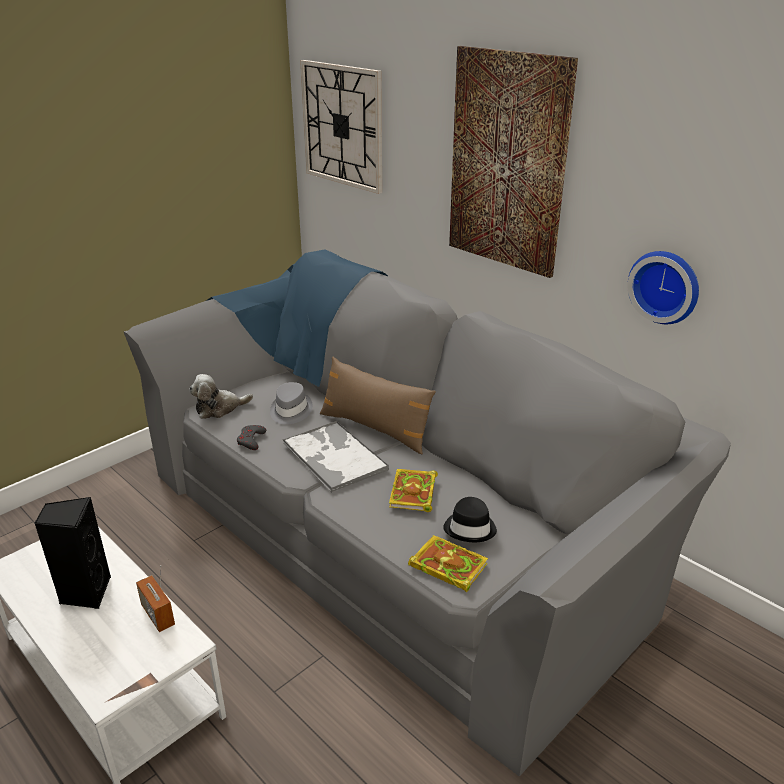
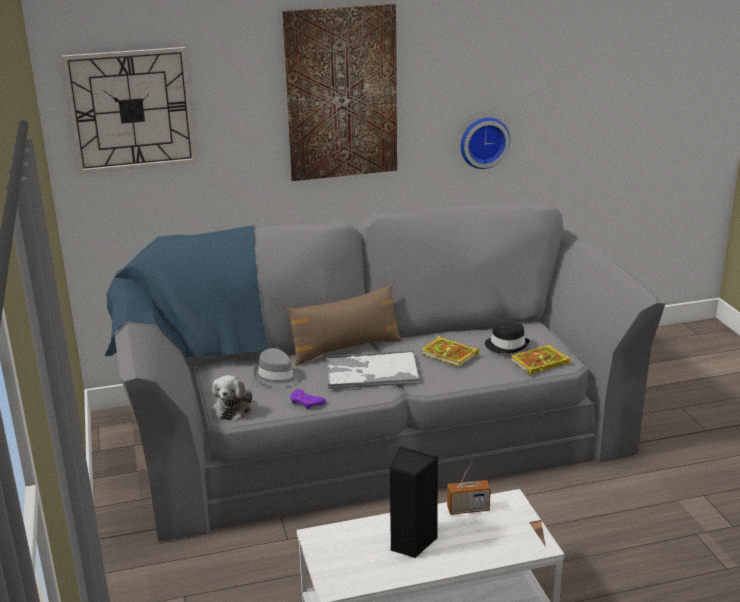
camera: 60 degrees left, 5 degrees down
(251, 440) = (306, 402): grey game controller -> purple game controller

